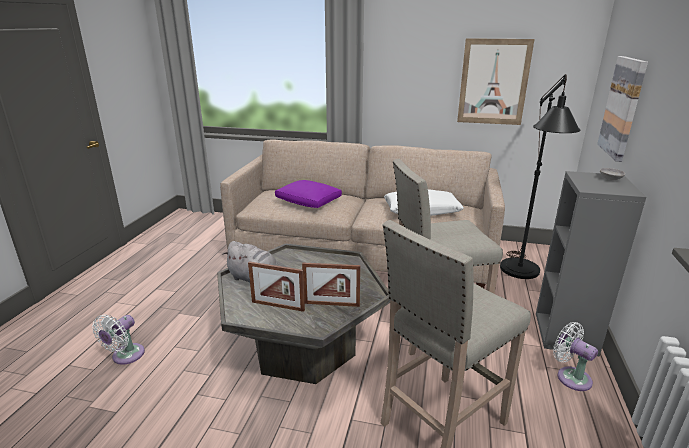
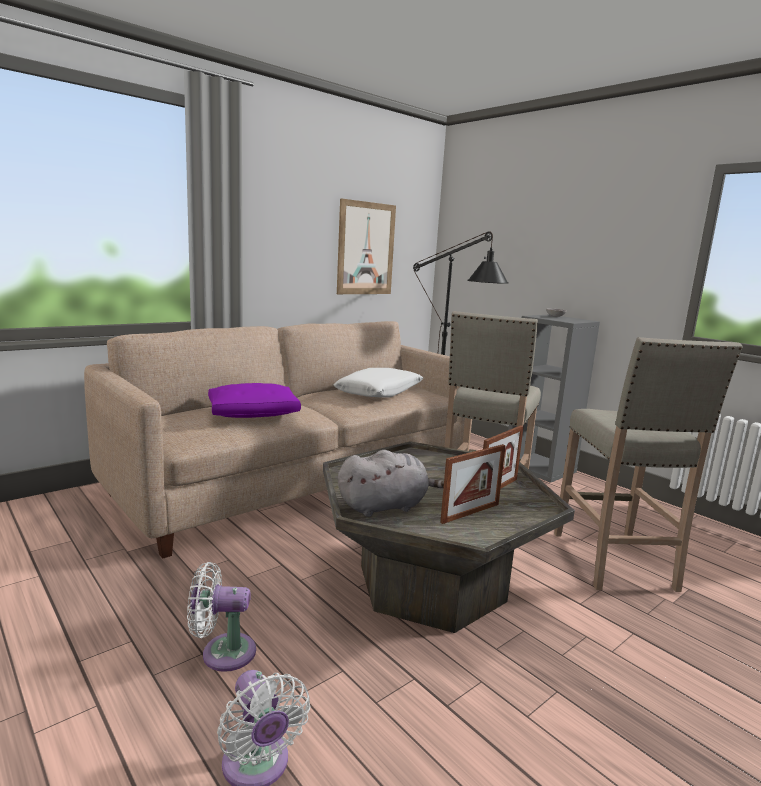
camera: 55 degrees left, 10 degrees down
(570, 377) = (591, 491): white fan -> white fan (223, 652)
(622, 107) = (510, 263): picture -> none

